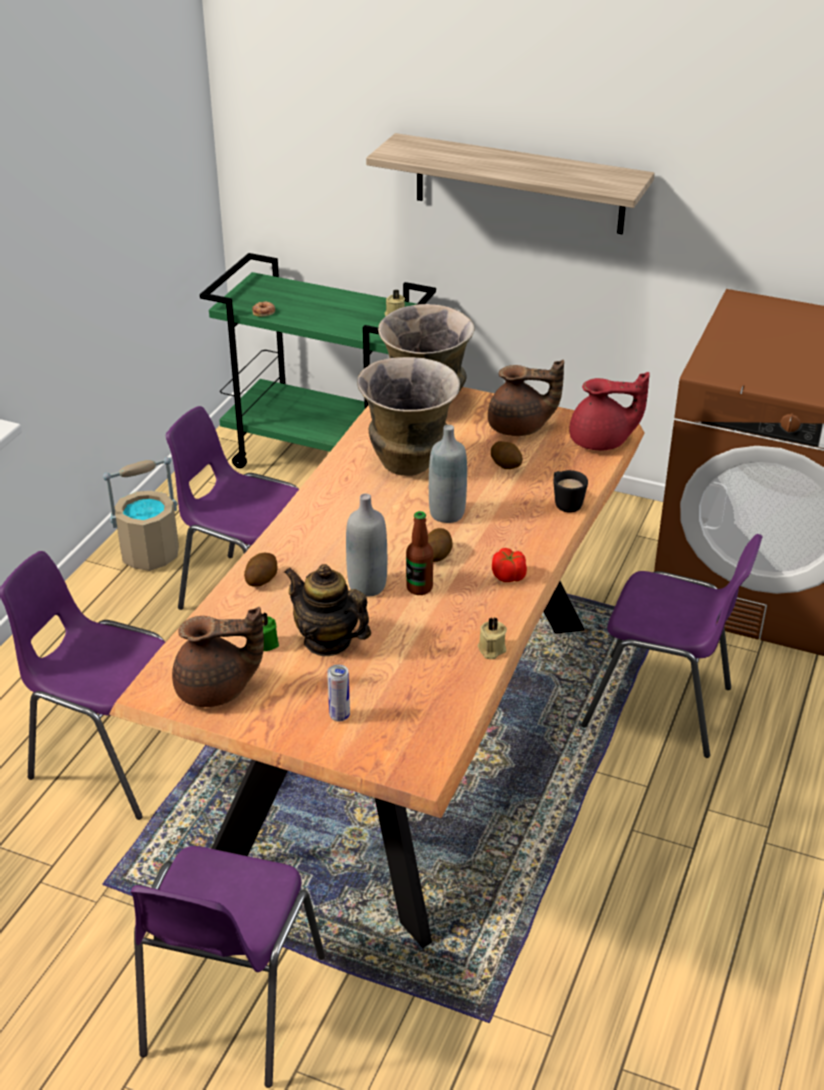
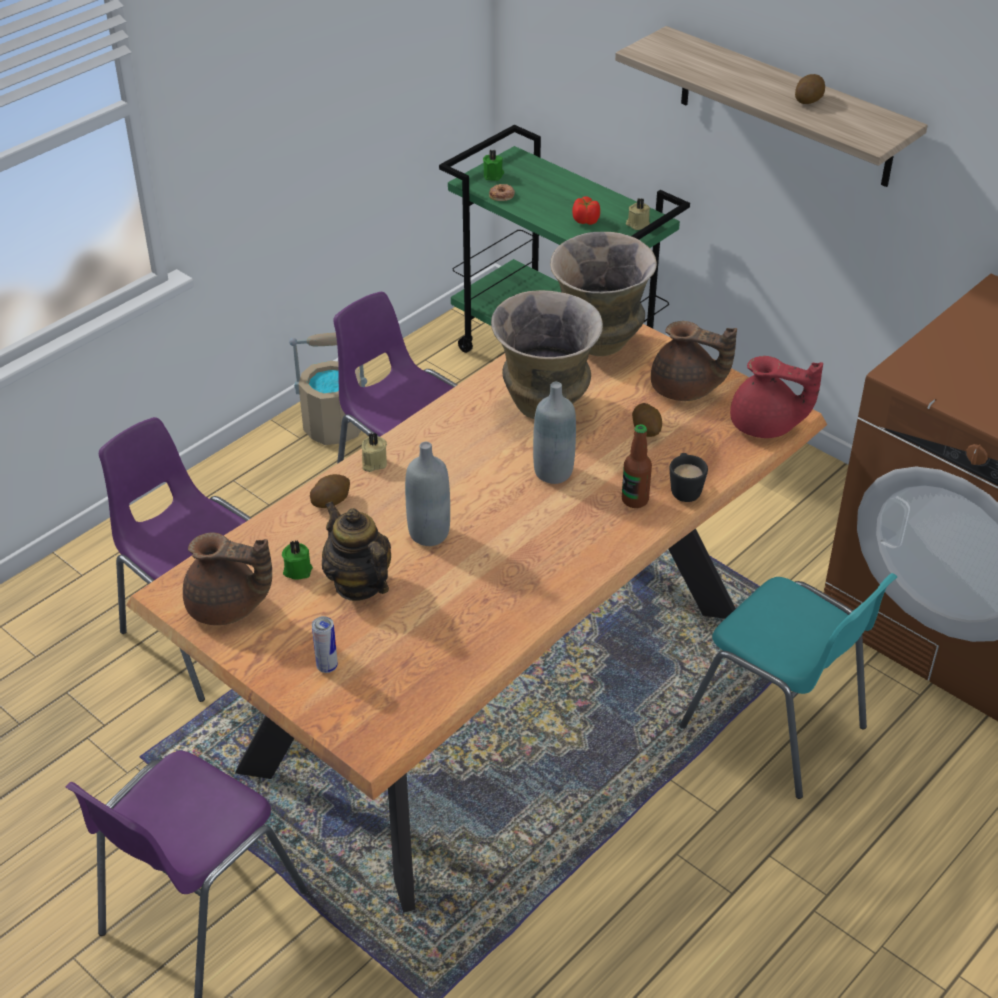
camera: 20 degrees right, 5 degrees up
(247, 297) = (494, 175): none -> green candle
(419, 588) = (479, 549): bottle -> bottle (635, 500)
(437, 554) = (518, 516): potato -> potato (808, 99)
(491, 649) = (513, 635): beige candle -> beige candle (373, 463)
(509, 576) = (577, 559): tomato -> tomato (586, 221)
(661, 708) = (777, 729): purple chair -> turquoise chair

